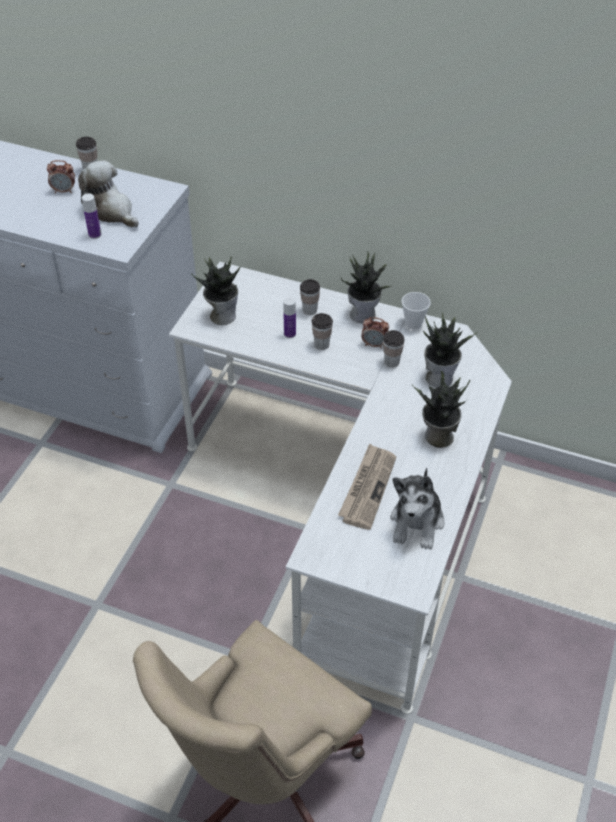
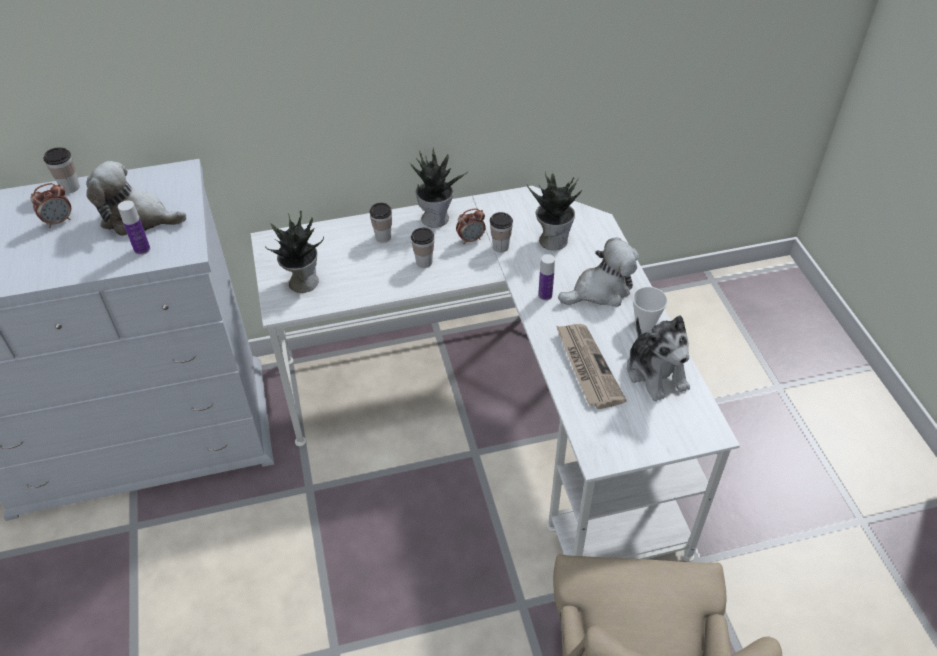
camera: 35 degrees left, 0 degrees up
(290, 334) = (385, 267): bottle -> bottle (545, 295)
(413, 323) = (487, 205): cup -> cup (645, 323)
(438, 437) = (600, 290): potted plant -> plush toy

